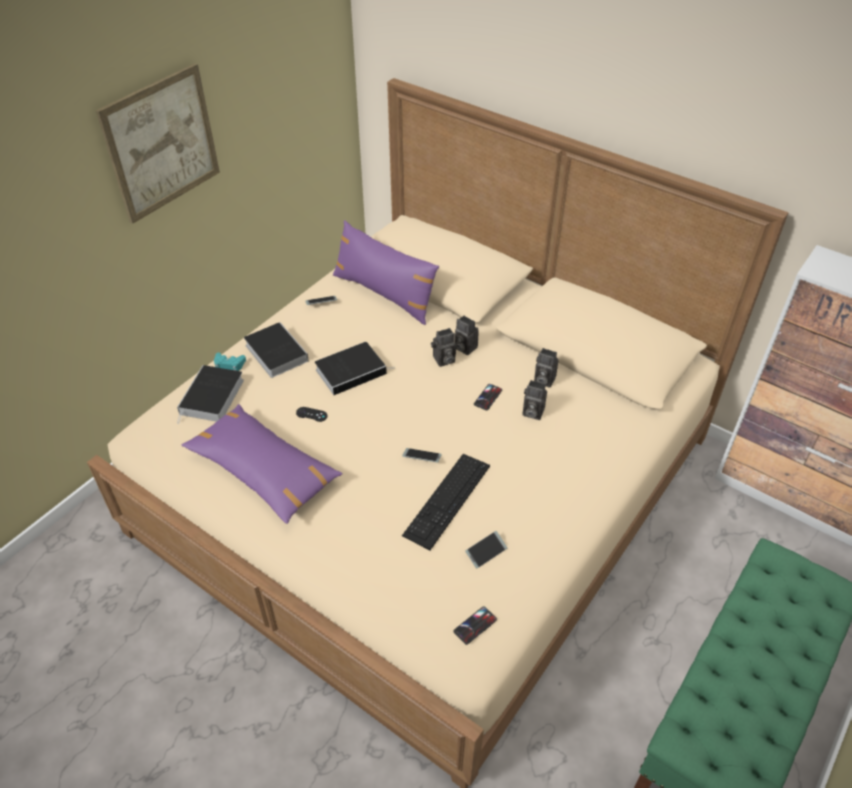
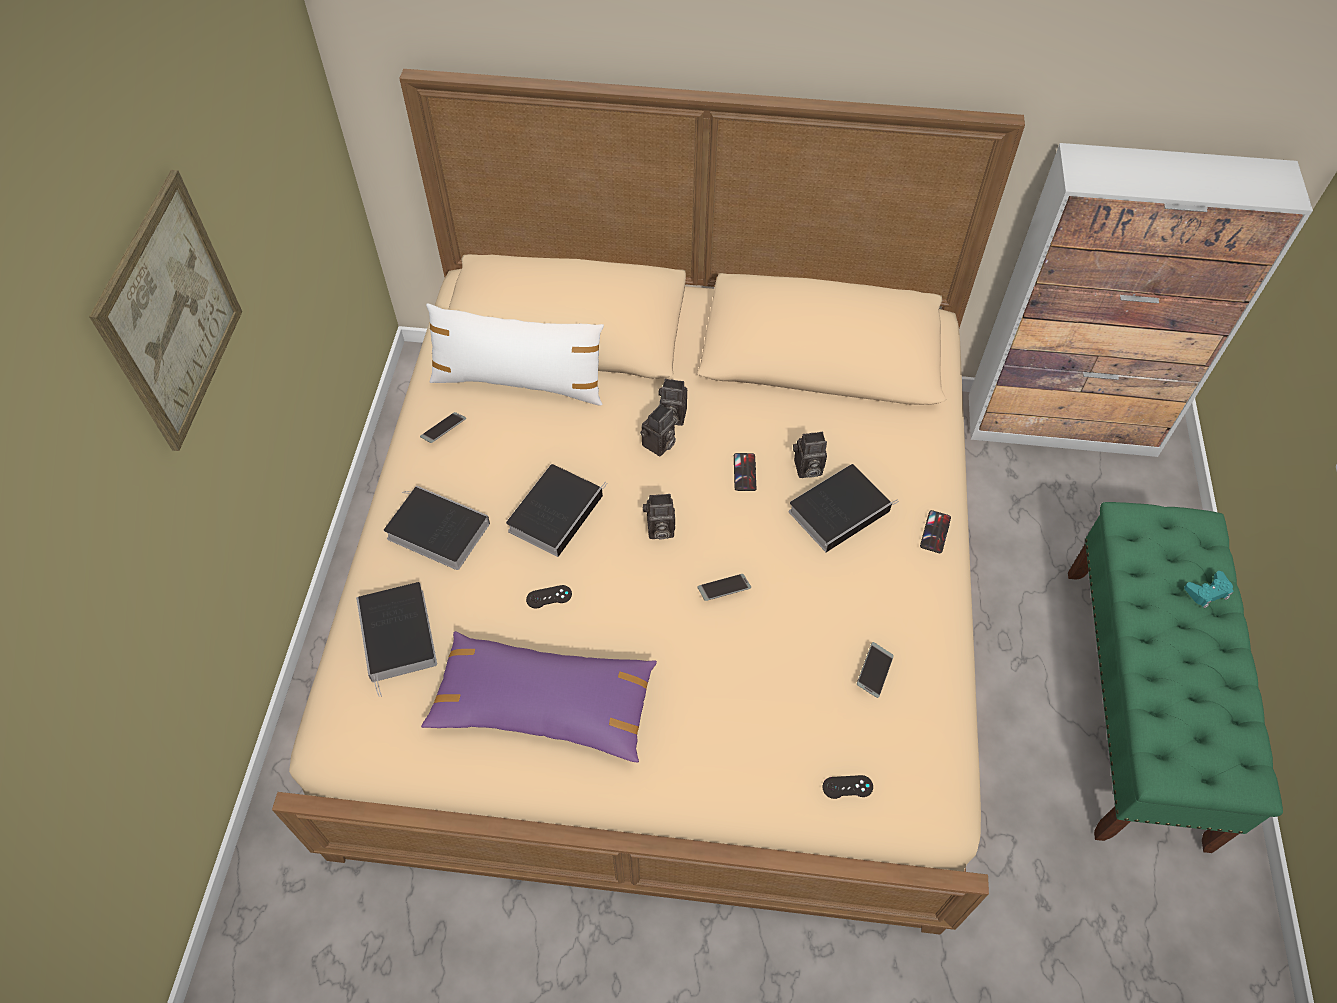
camera: 30 degrees left, 10 degrees up
(229, 365) = (385, 577): turquoise game controller -> turquoise game controller (1207, 592)
(384, 294) = (519, 382): purple pillow -> white pillow
(415, 612) = (847, 787): none -> black game controller
(447, 500) = (789, 629): keyboard -> none
(475, 625) = (921, 767): phone -> phone (935, 532)
(537, 445) = (840, 509): none -> book
(543, 380) = (791, 420): camera -> camera (659, 530)

